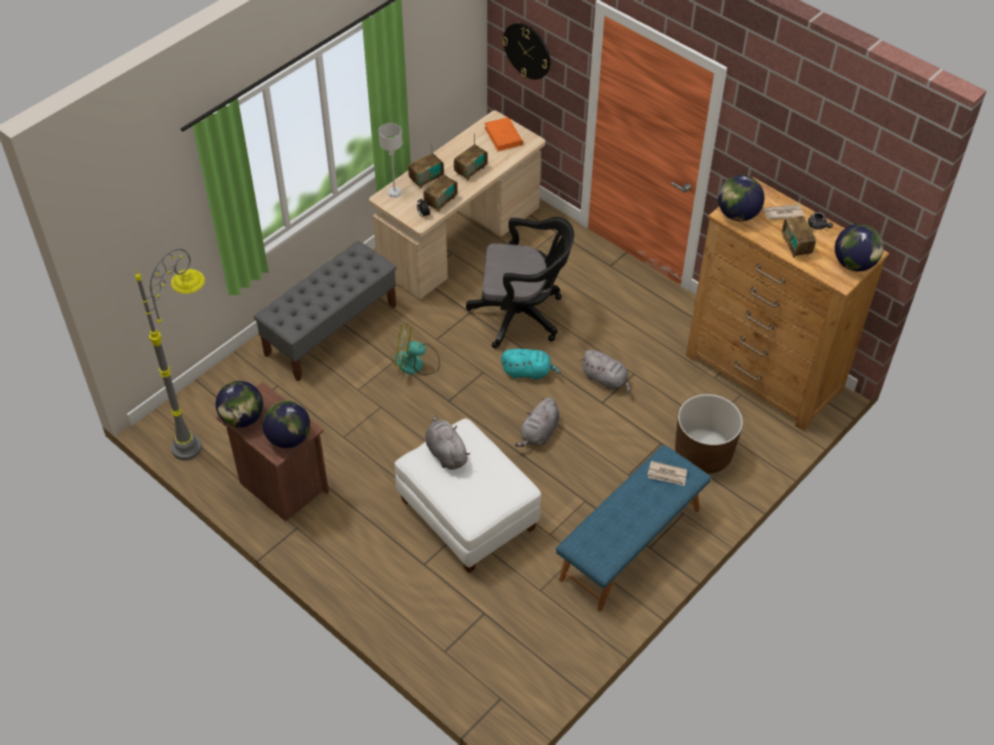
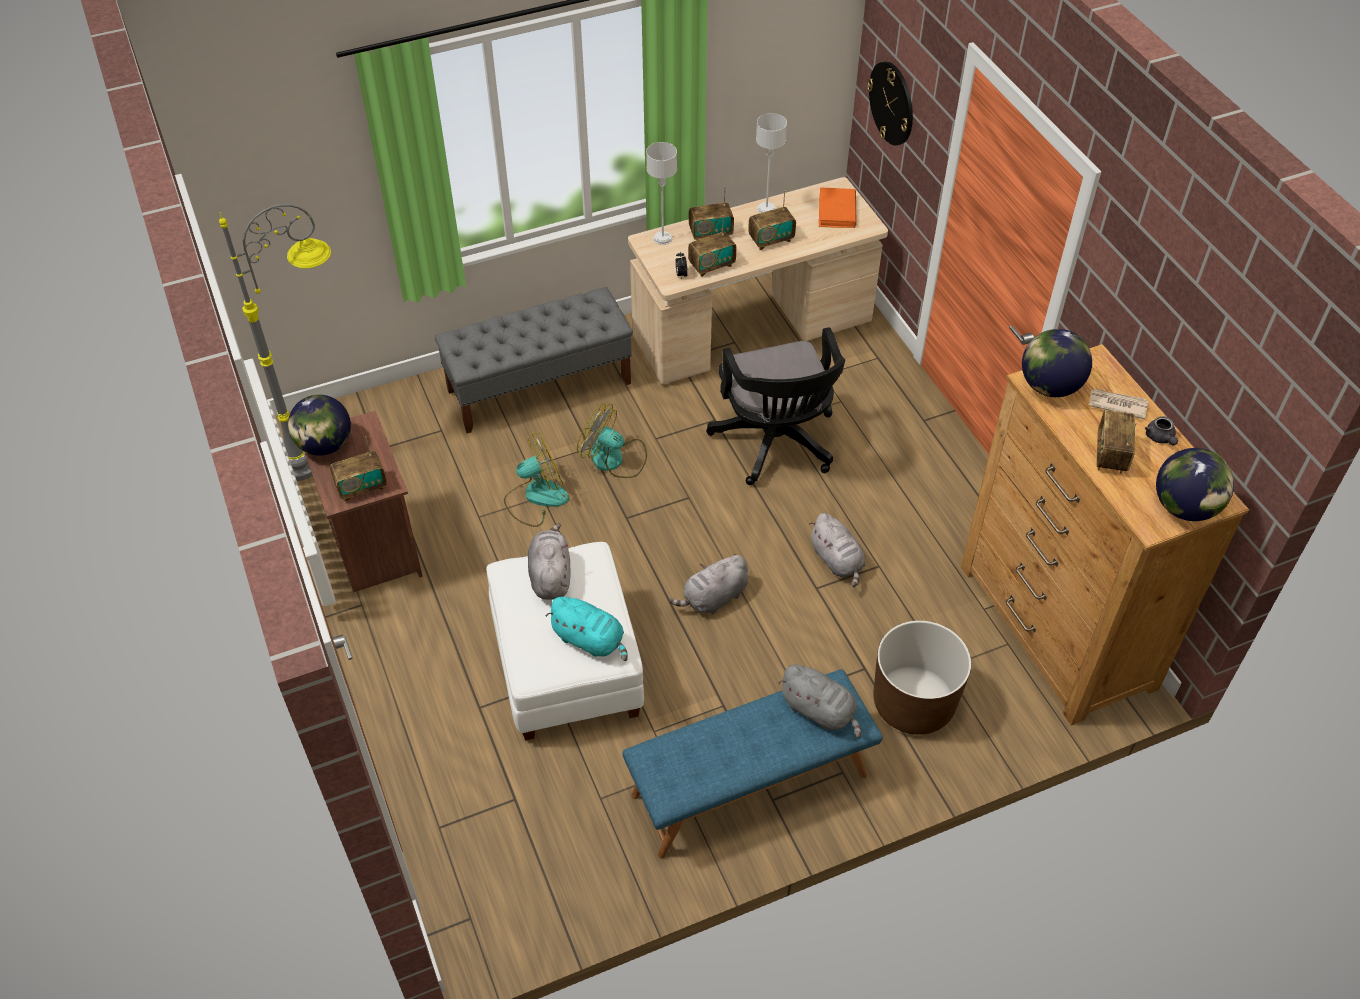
camera: 25 degrees right, 0 degrees up
(289, 438) = (361, 487): globe -> radio
(376, 409) = (536, 497): none -> fan
(454, 149) = (766, 209): none -> grey table lamp
(522, 315) = (776, 445): black office chair -> black office chair turned 45 degrees clockwise
(528, 372) = (744, 517): turquoise plush toy -> turquoise plush toy (590, 640)
(667, 475) = (820, 711): newspaper -> grey plush toy

